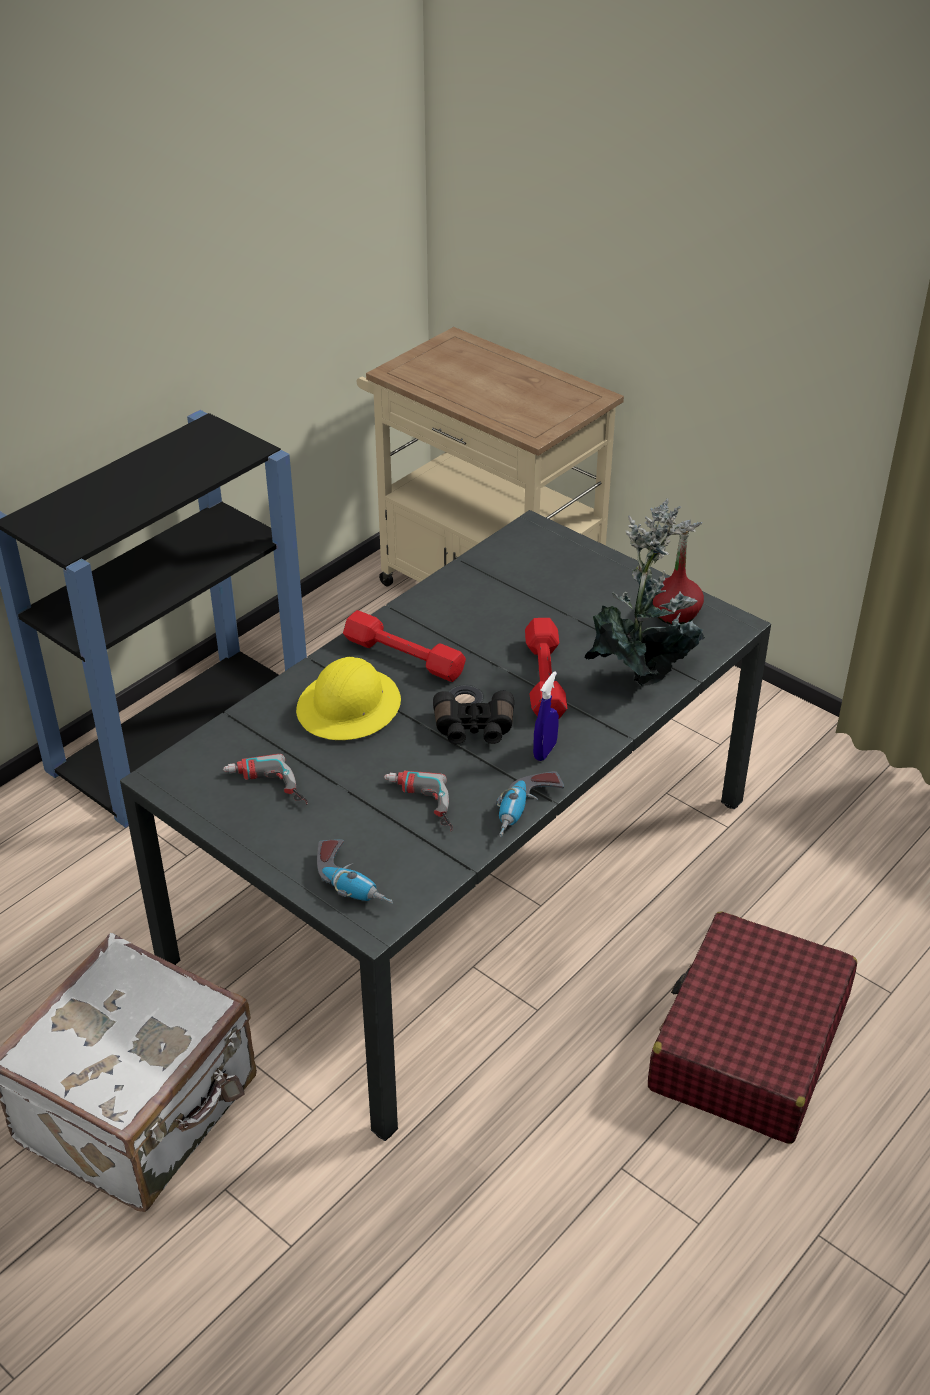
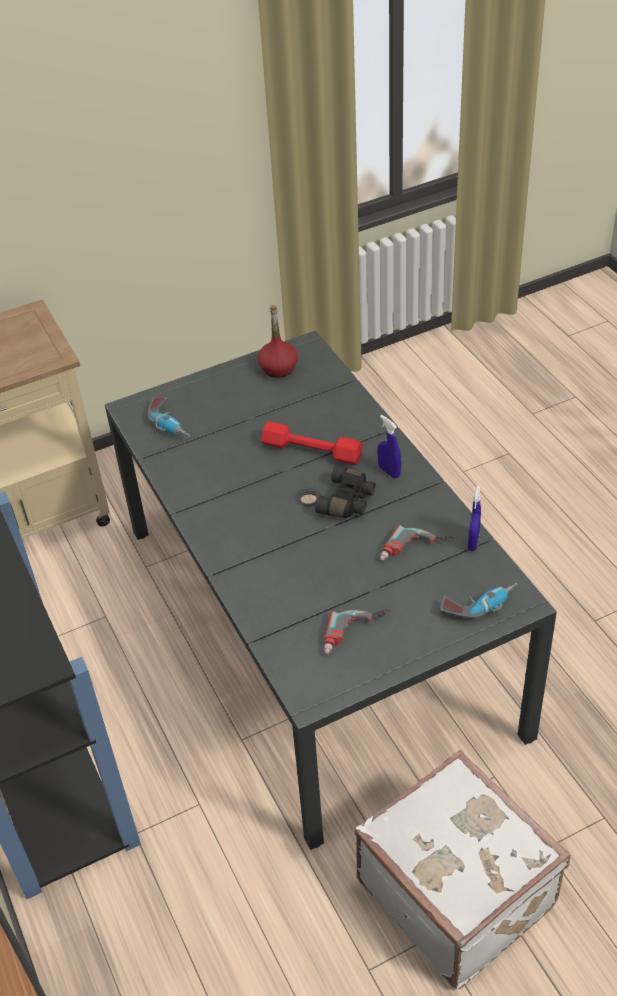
camera: 65 degrees left, 5 degrees up
(349, 707) = (286, 564): yellow hard hat -> none
(404, 656) = (243, 518): red dumbbell -> none
(459, 854) = (473, 542): none -> blue spray bottle
(526, 812) = (446, 497): power drill -> power drill (171, 424)
(642, 671) = (331, 402): potted plant -> none
(748, 1046) = (524, 529): red suitcase -> none

